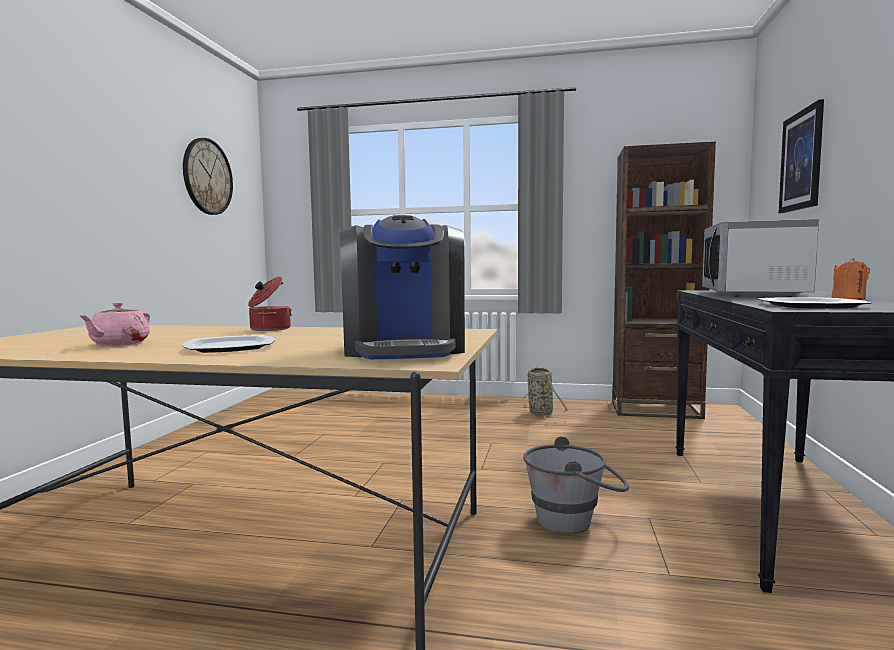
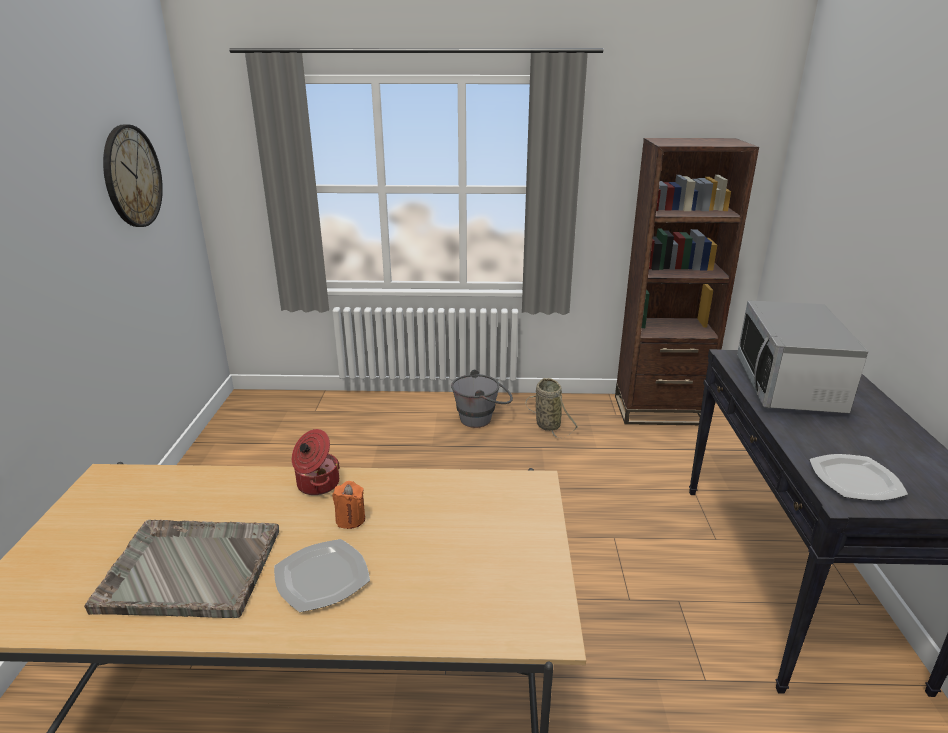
camera: 10 degrees left, 20 degrees up
(119, 344) = (189, 569): pink teapot -> grey tray
(404, 349) = (504, 576): coffee machine -> none
(575, 521) = (617, 613): grey bucket -> grey bucket (482, 419)
(801, 160) = (849, 203): picture -> none
(848, 298) = (879, 426): orange candle -> orange candle (350, 519)

